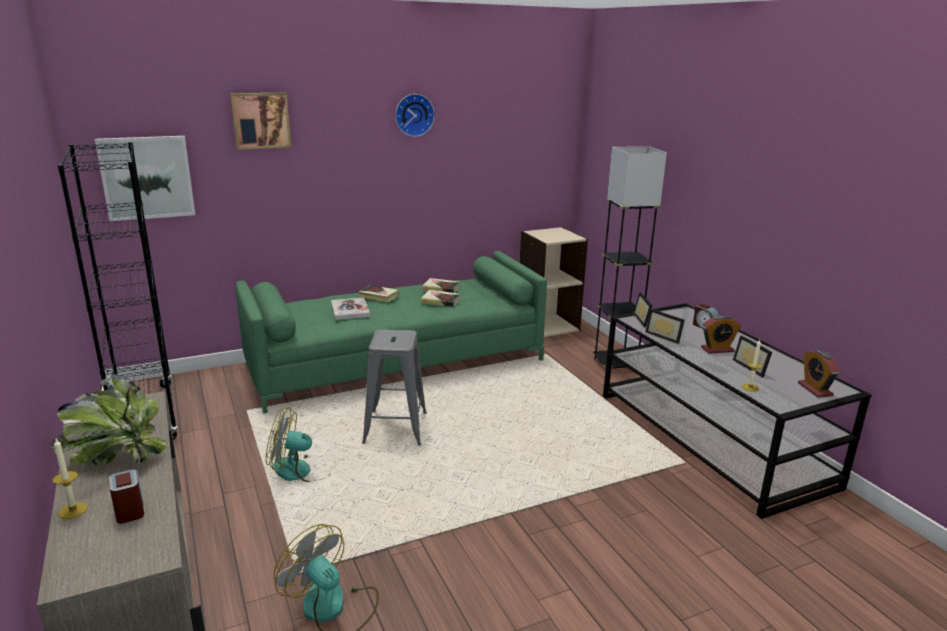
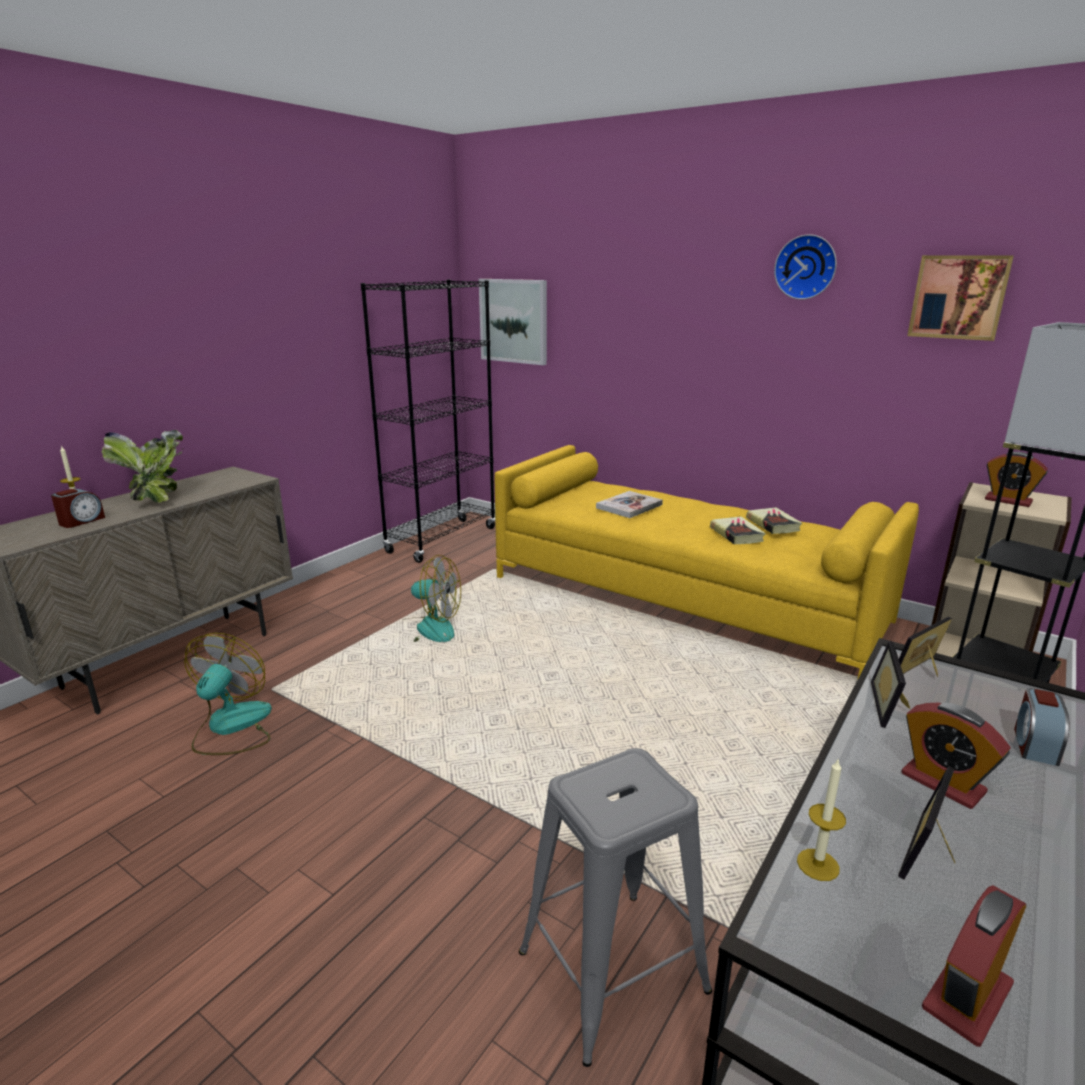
camera: 60 degrees right, 0 degrees up
(261, 120) = (615, 267): picture -> picture (958, 297)
(301, 470) = (426, 630): fan -> fan turned 135 degrees clockwise
(379, 296) = (688, 506): book -> none
(395, 428) = (551, 647): grey stool -> grey stool (612, 971)
(397, 363) = (683, 598): green sofa -> yellow sofa
(552, 236) = (1008, 500): none -> alarm clock

